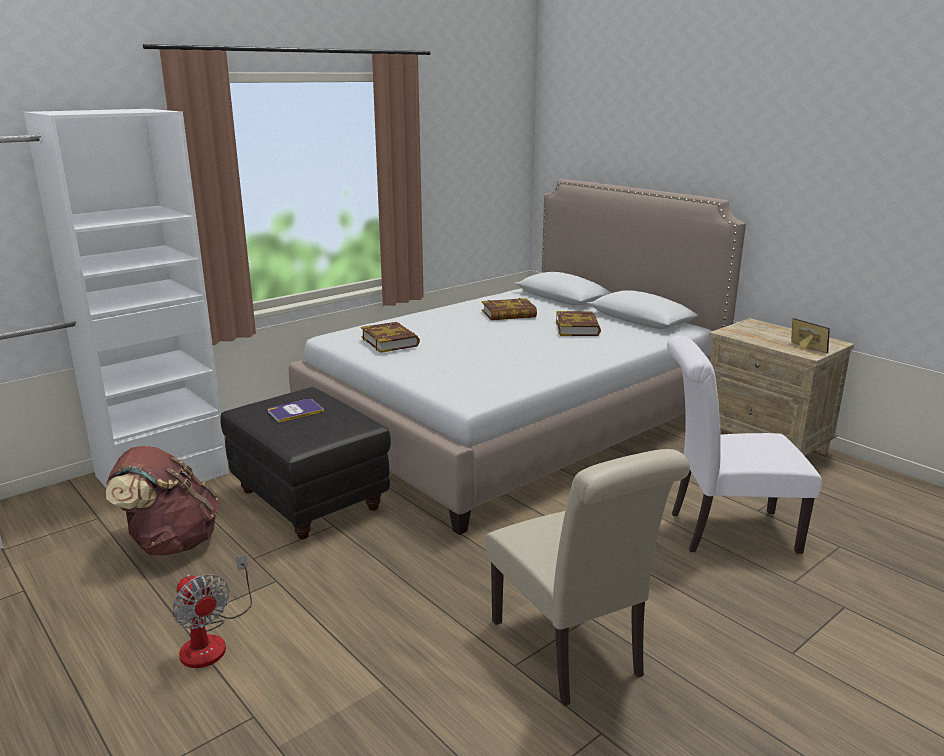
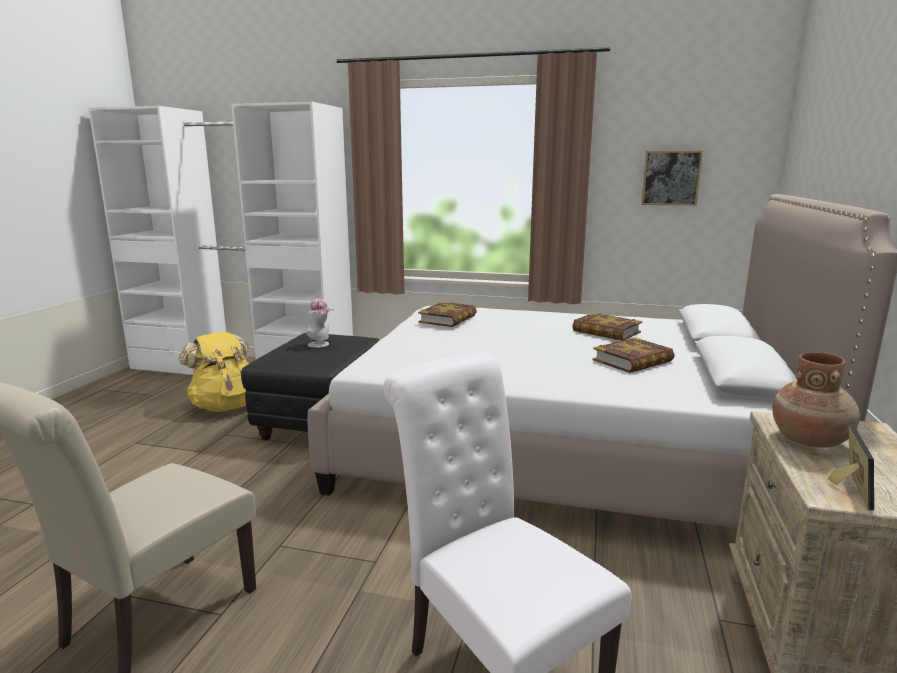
camera: 55 degrees right, 5 degrees down
(171, 543) = (227, 406): brown backpack -> yellow backpack
(211, 640) = (118, 459): fan -> none
(295, 411) = (321, 344): book -> hat
(470, 169) = (671, 178): none -> picture
(755, 336) = (809, 440): none -> brown vase

